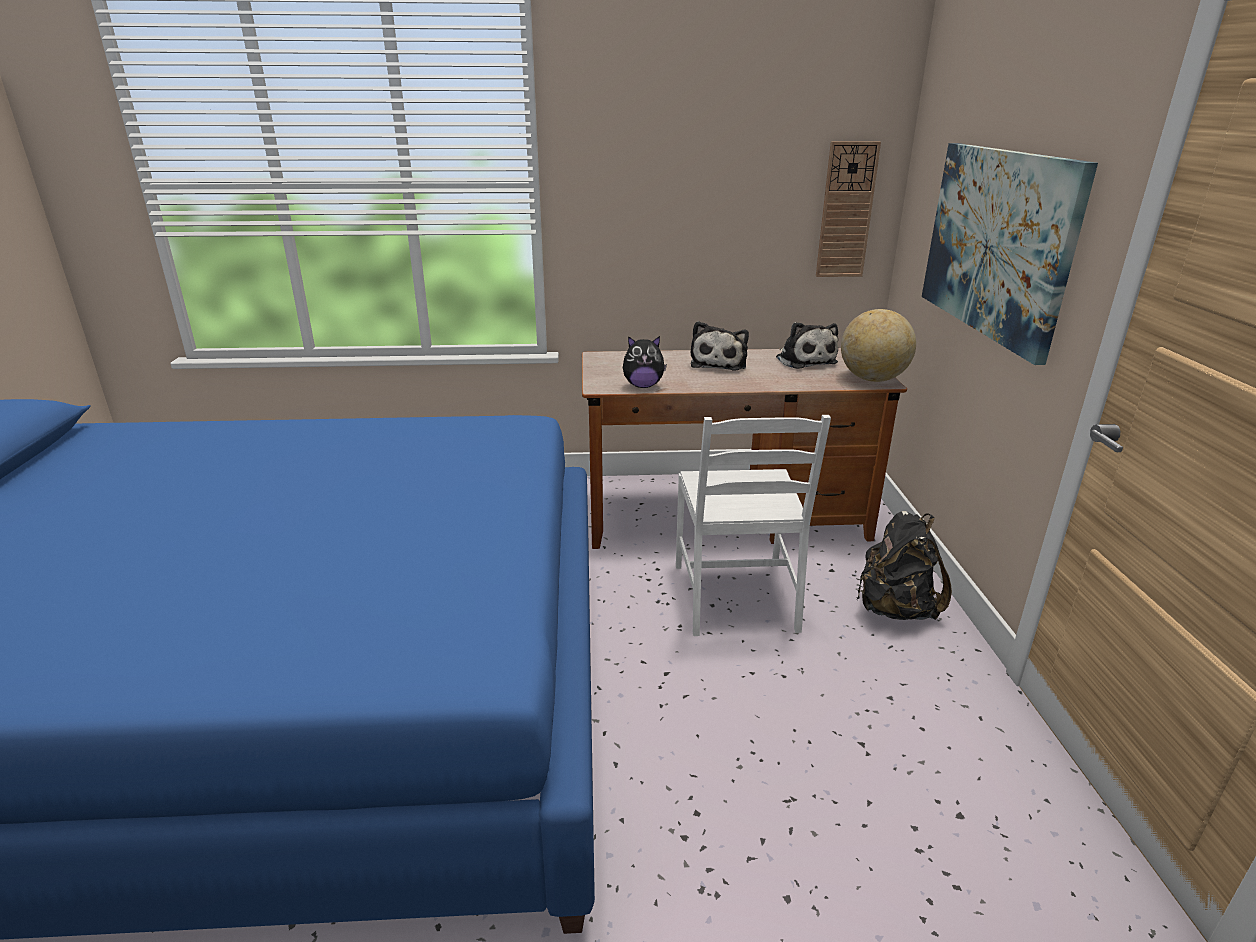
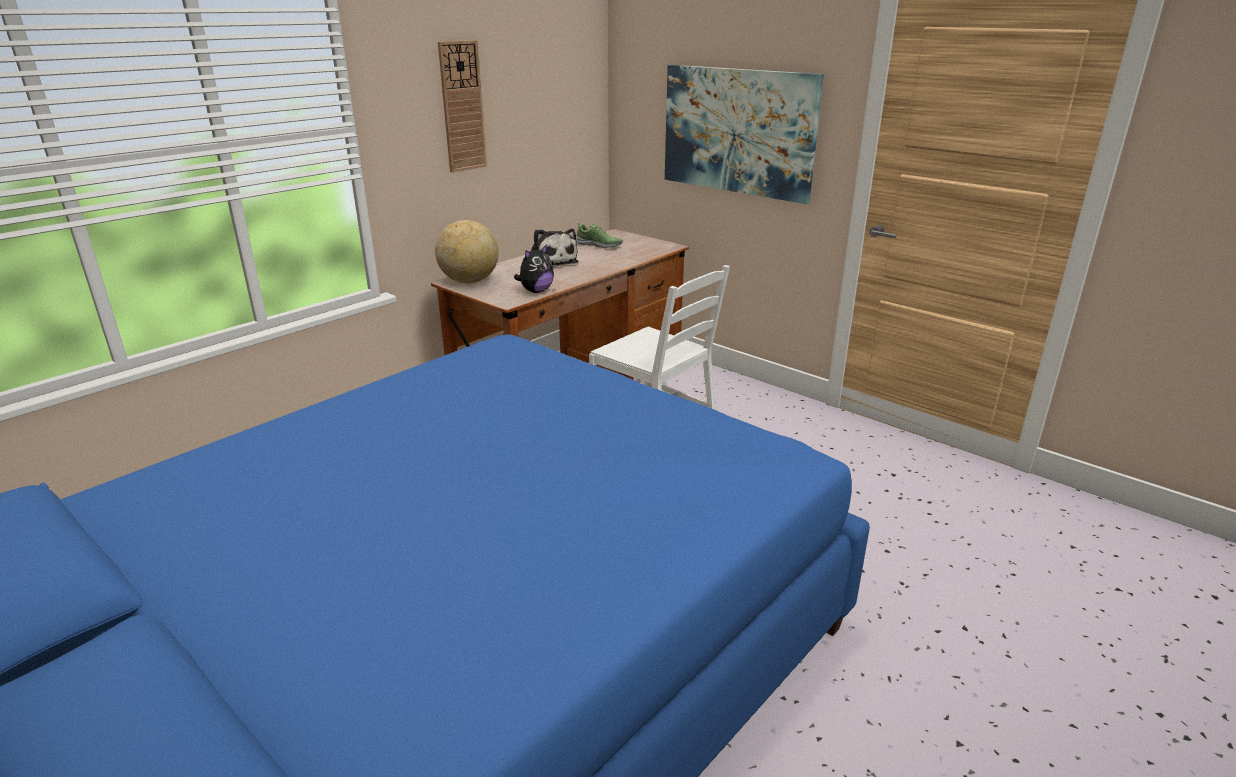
camera: 45 degrees left, 0 degrees up
(804, 360) = (599, 245): plush toy -> shoe
(846, 211) = (578, 123): wall clock -> wall clock (462, 107)
(872, 379) = (661, 246): globe -> globe (469, 281)
(895, 609) = (741, 399): black backpack -> none

